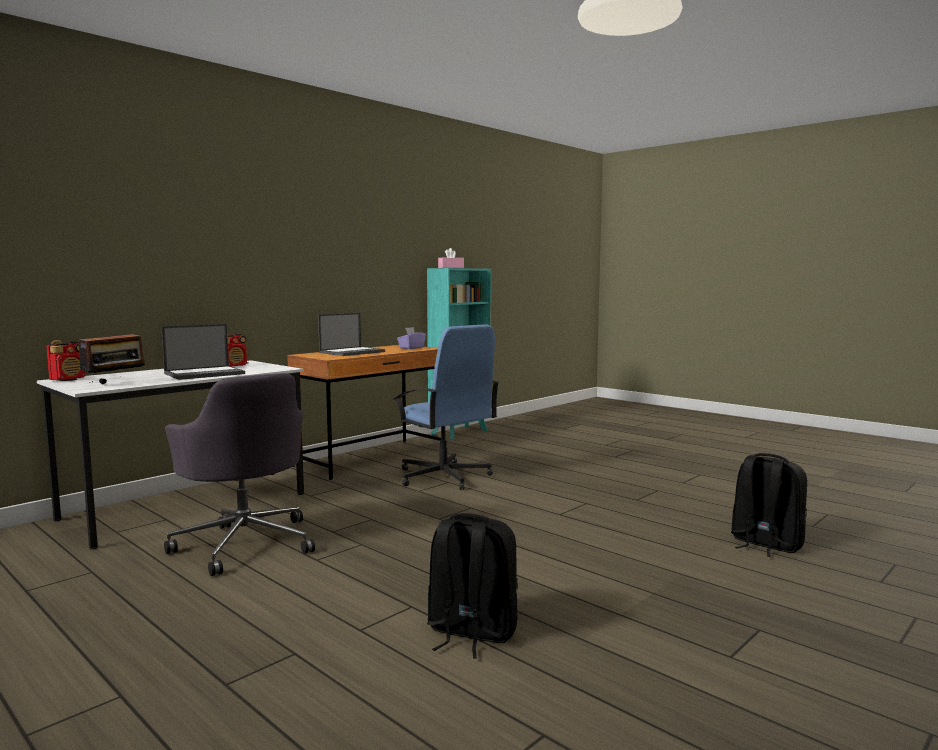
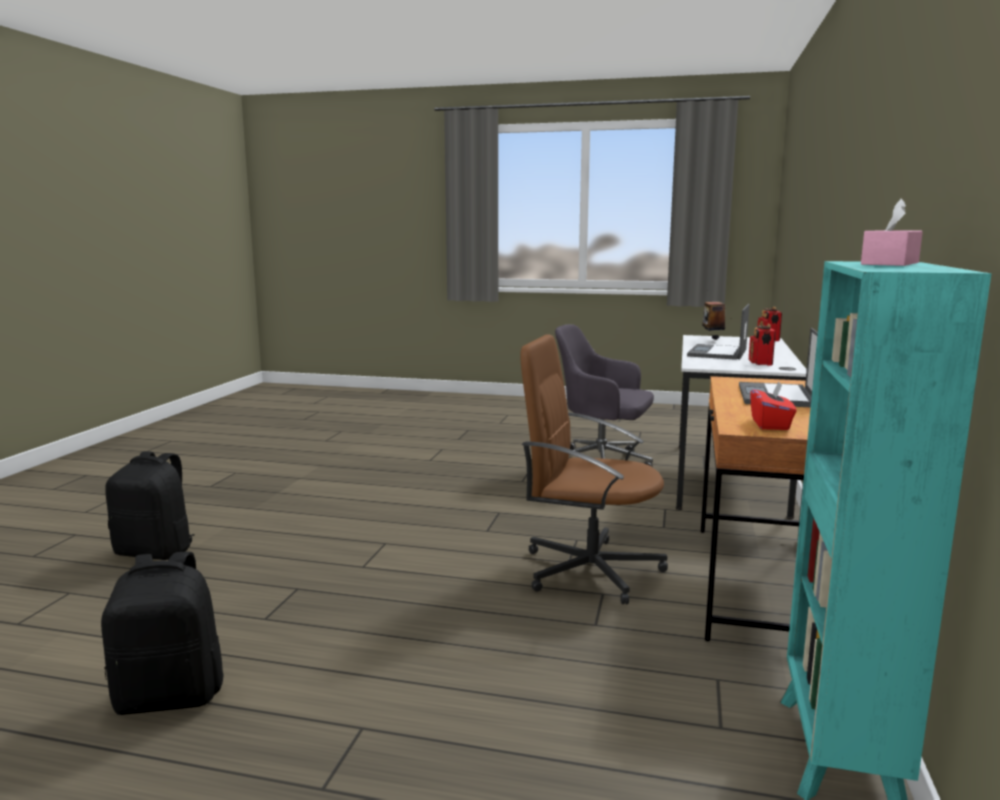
camera: 150 degrees right, 5 degrees up
(411, 348) = (771, 424): purple tissue box -> red tissue box
(444, 477) = (589, 570): blue office chair -> brown office chair
(470, 633) = (383, 457): black backpack -> black backpack (170, 696)

